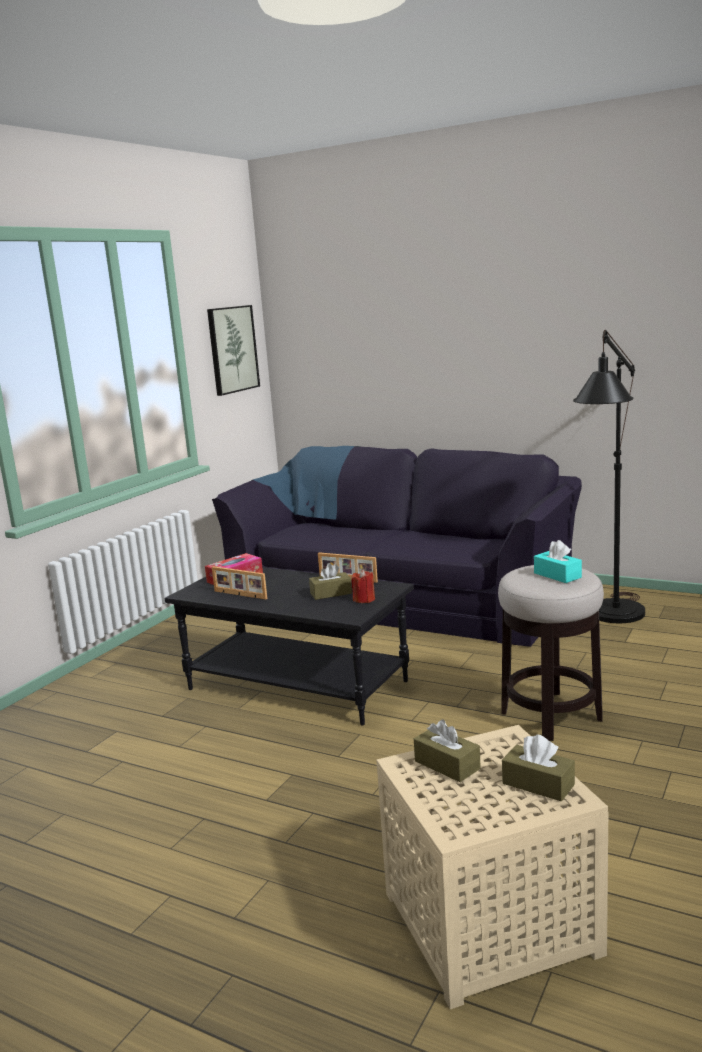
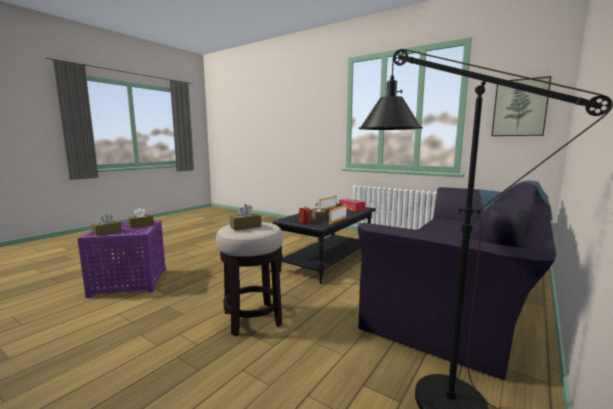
camera: 95 degrees right, 5 degrees down
(494, 924) = (128, 283): beige side table -> purple side table
(557, 575) = (245, 227): turquoise tissue box -> brown tissue box

